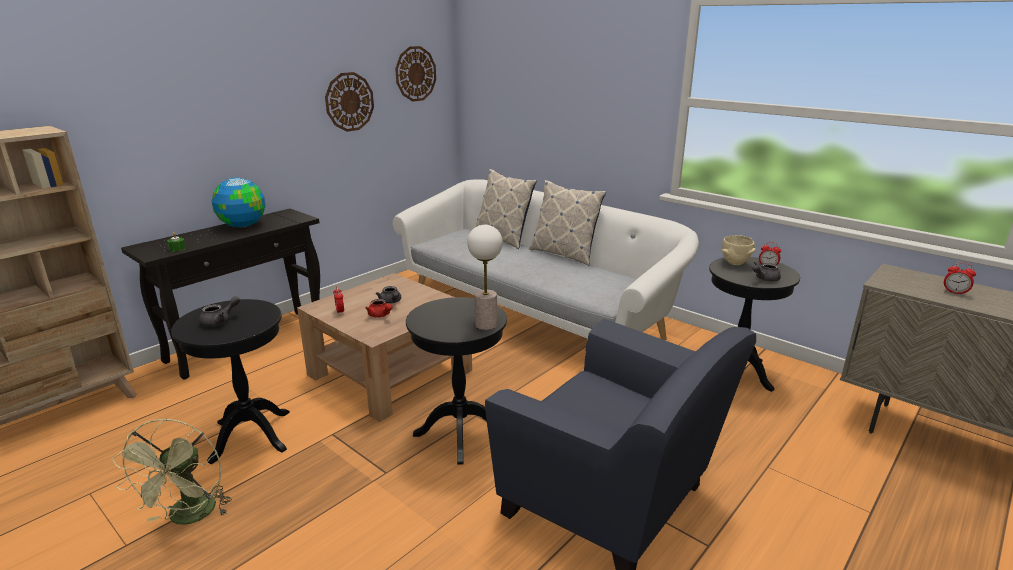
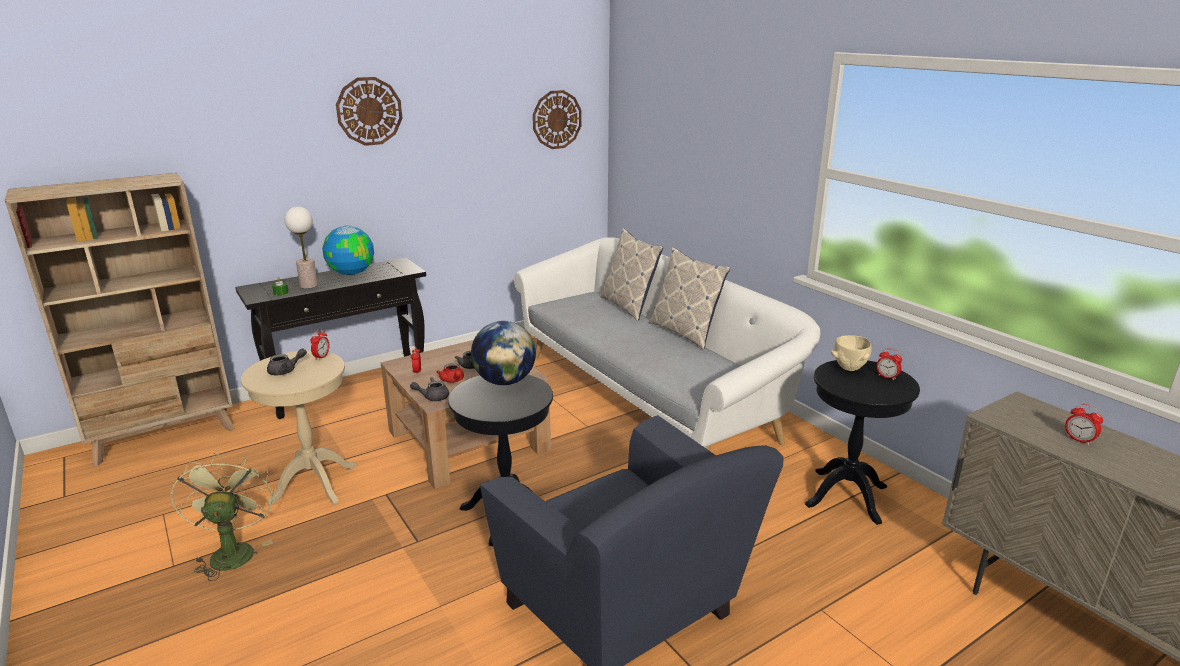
camera: 15 degrees right, 0 degrees up
(189, 517) = (232, 551): green fan -> green fan turned 150 degrees clockwise
(251, 304) = (321, 357): none -> alarm clock
(251, 436) = (314, 484): black side table -> beige side table
(349, 102) = (478, 149): wall clock -> wall clock (369, 111)
(452, 305) = (505, 381): none -> globe
(485, 325) = (524, 406): table lamp -> table lamp (308, 285)
(764, 279) = (870, 391): grey teapot -> grey teapot (432, 397)

